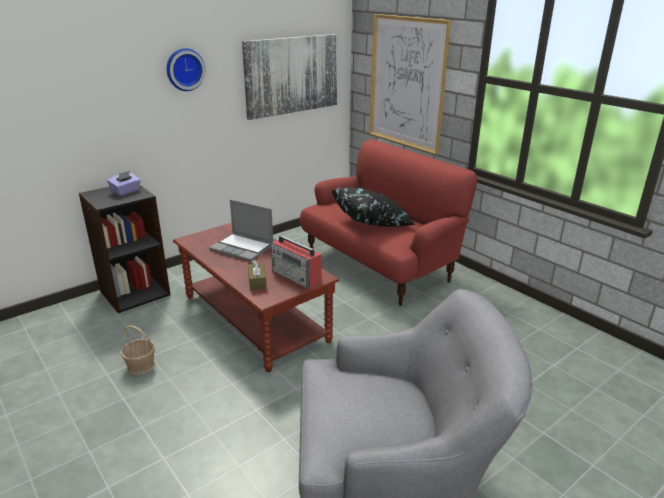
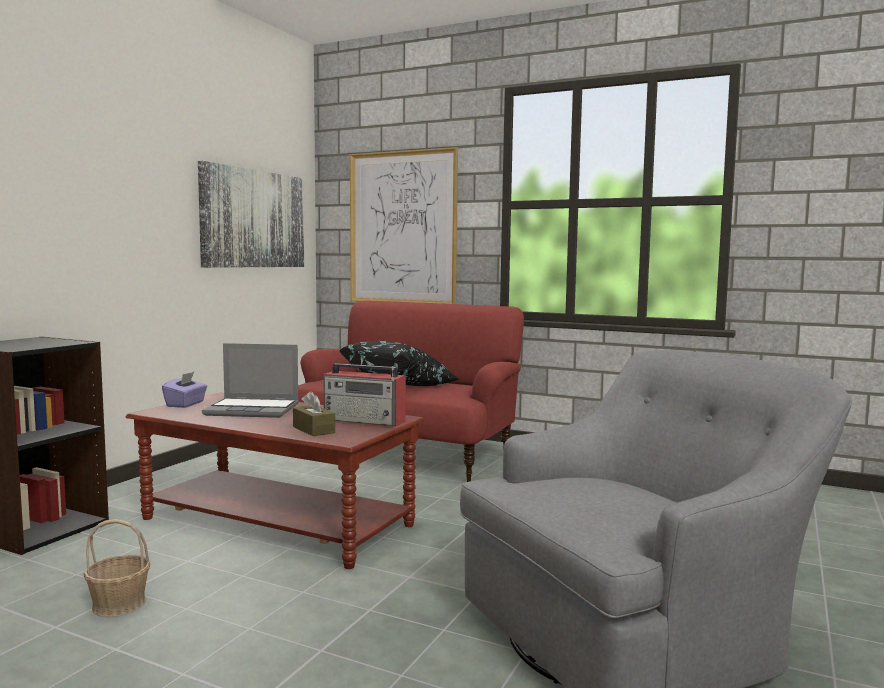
camera: 25 degrees left, 20 degrees down
(126, 191) = (41, 341): purple tissue box -> purple tissue box (186, 404)
(184, 69) = (125, 181): wall clock -> none

